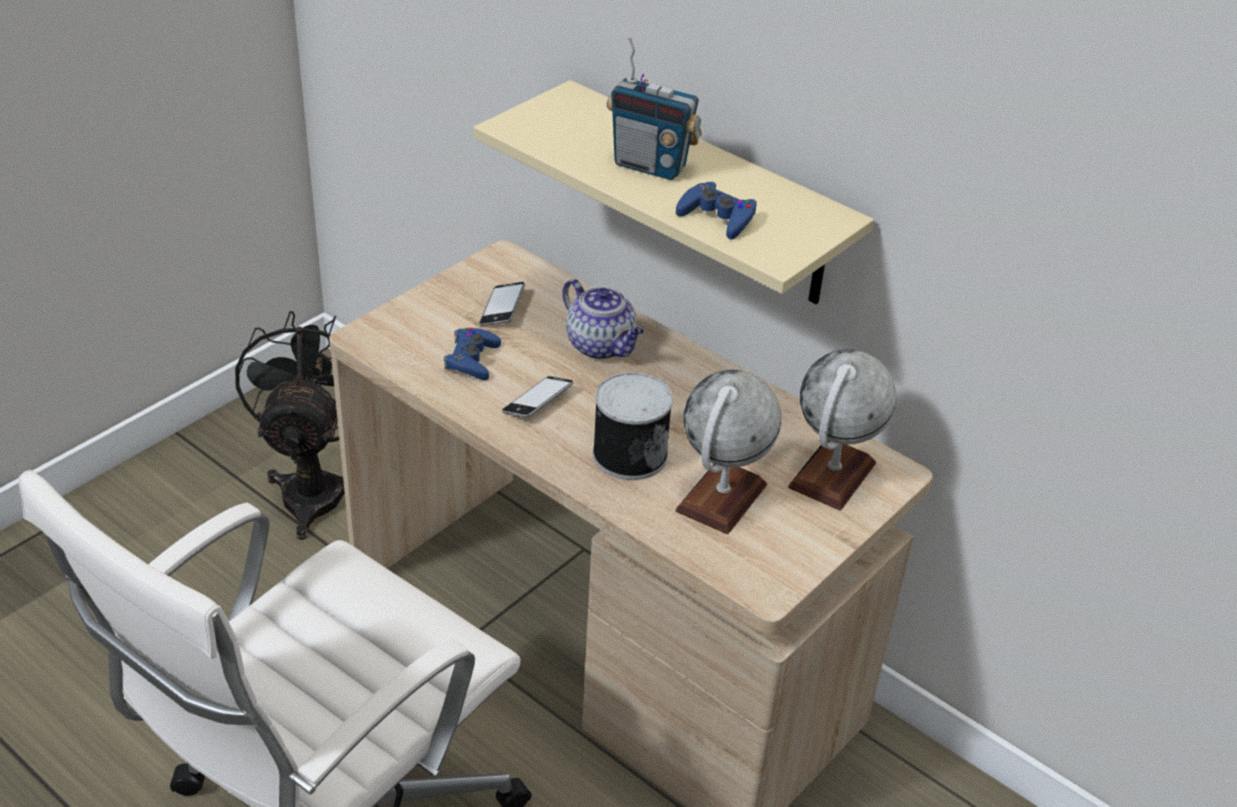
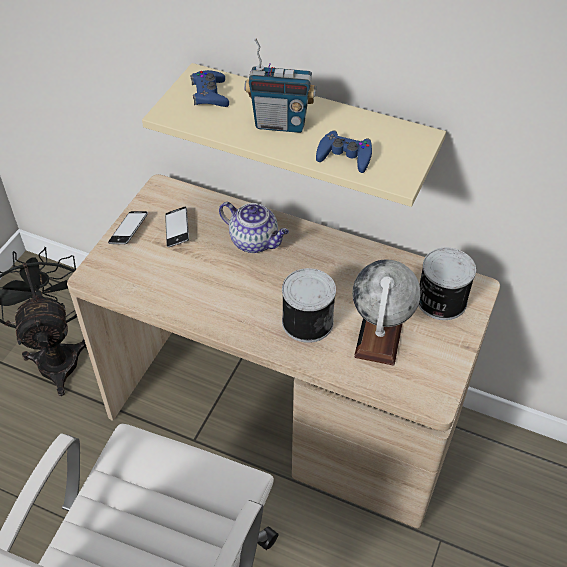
camera: 15 degrees left, 10 degrees up
(472, 359) = (173, 275): blue game controller -> blue game controller (210, 94)
(538, 402) = (231, 297): phone -> phone (129, 230)
(832, 475) = (440, 301): globe -> can

